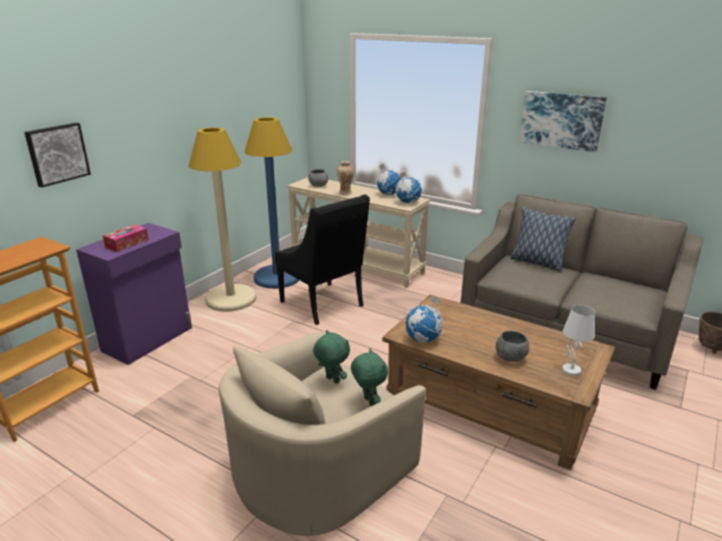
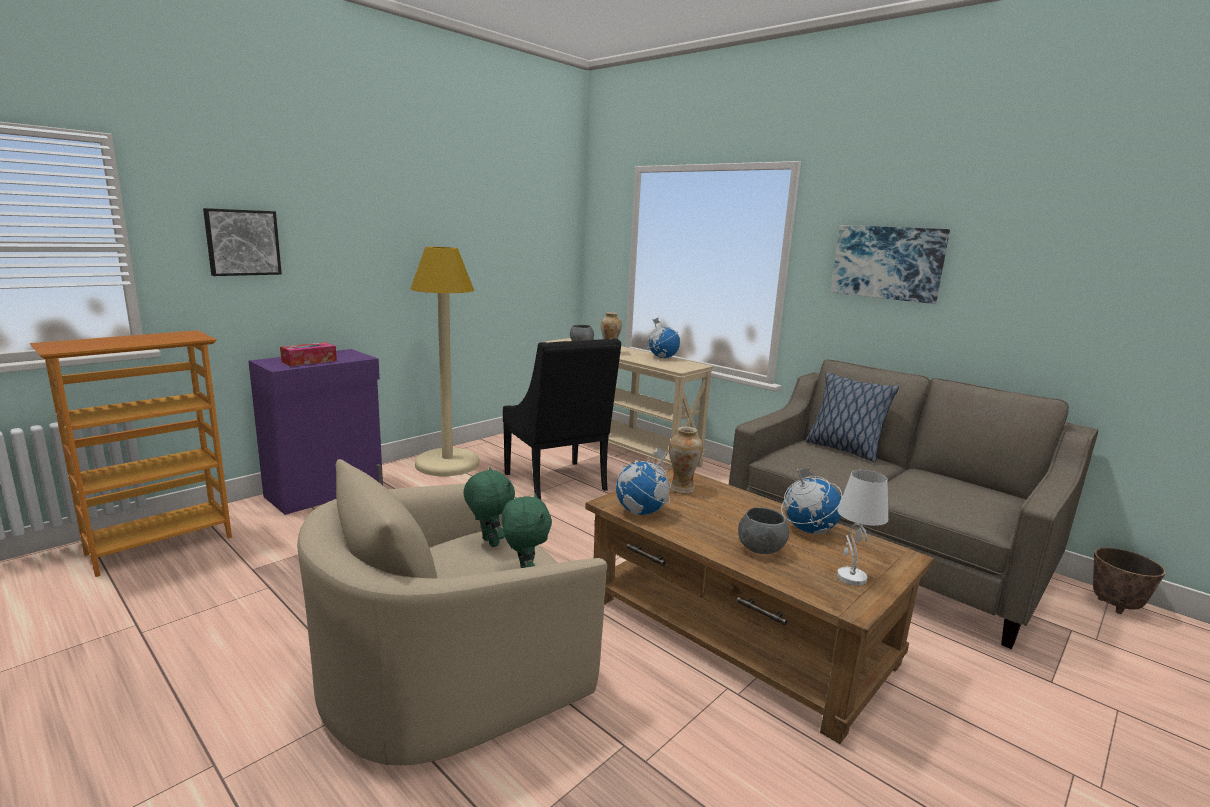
camera: 10 degrees right, 10 degrees down
(277, 277) = (514, 449): blue floor lamp -> none
(407, 202) = (682, 366): globe -> globe (808, 530)
(441, 314) = (682, 488): none -> vase

